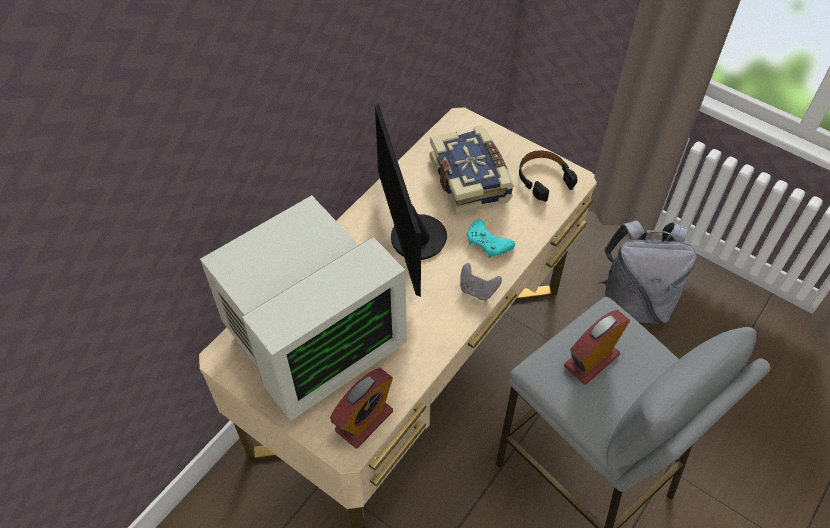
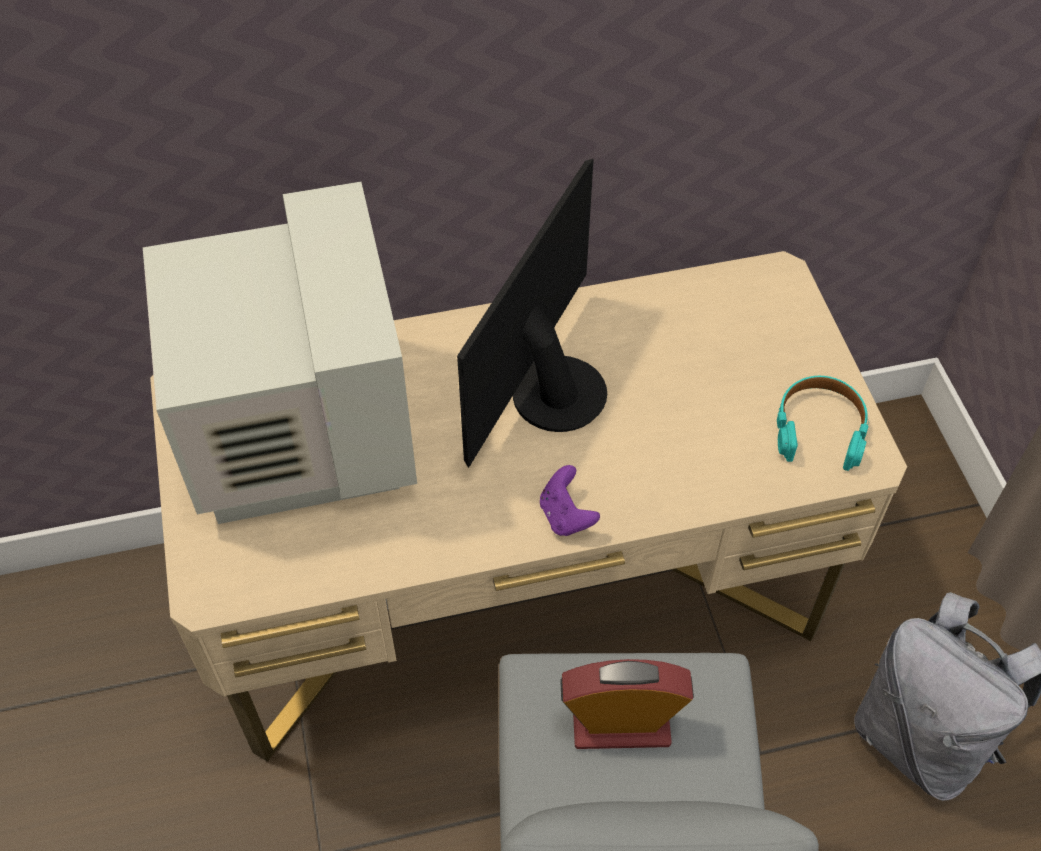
camera: 40 degrees right, 0 degrees up
(310, 342) = (296, 434): monitor -> monitor turned 105 degrees counterclockwise
(364, 421) = (258, 575): alarm clock -> none
(471, 179) = (711, 364): book -> none
(477, 290) = (566, 516): grey game controller -> purple game controller
(488, 242) = (646, 463): turquoise game controller -> none
(543, 179) = (819, 429): black headphones -> turquoise headphones

